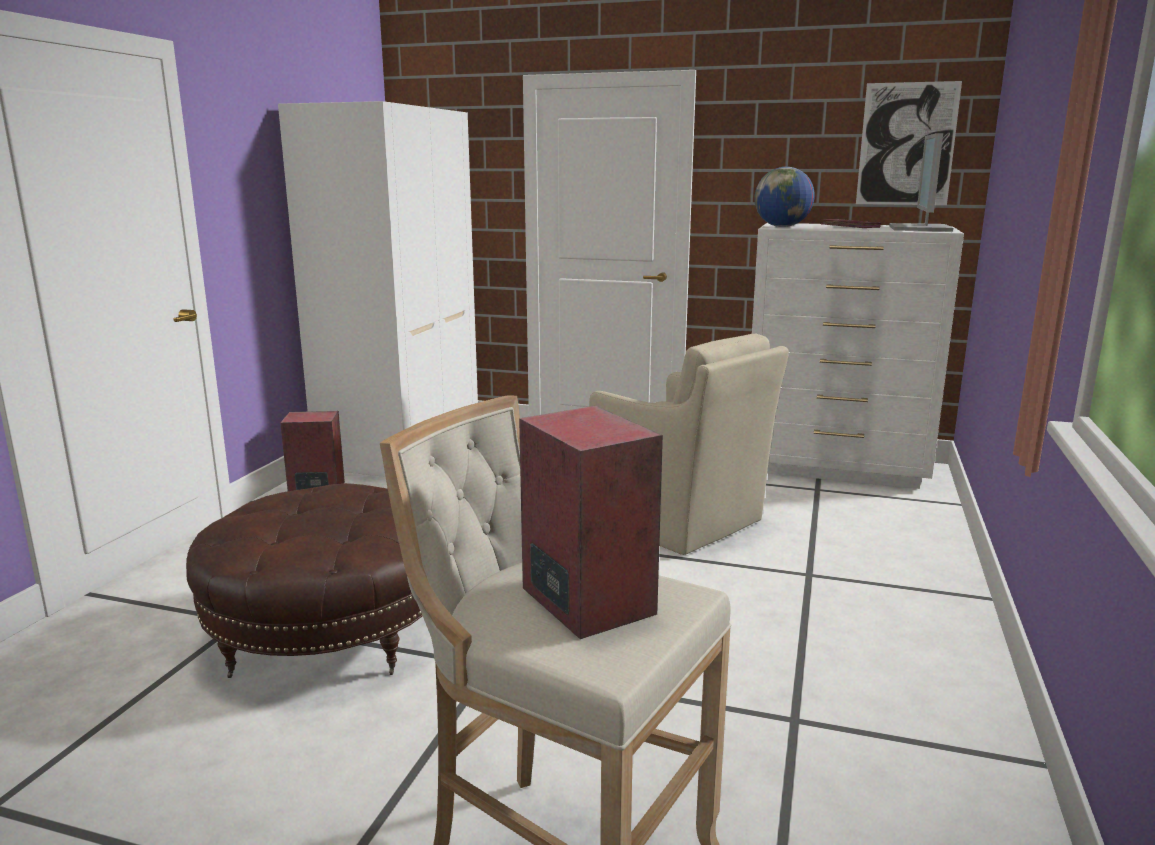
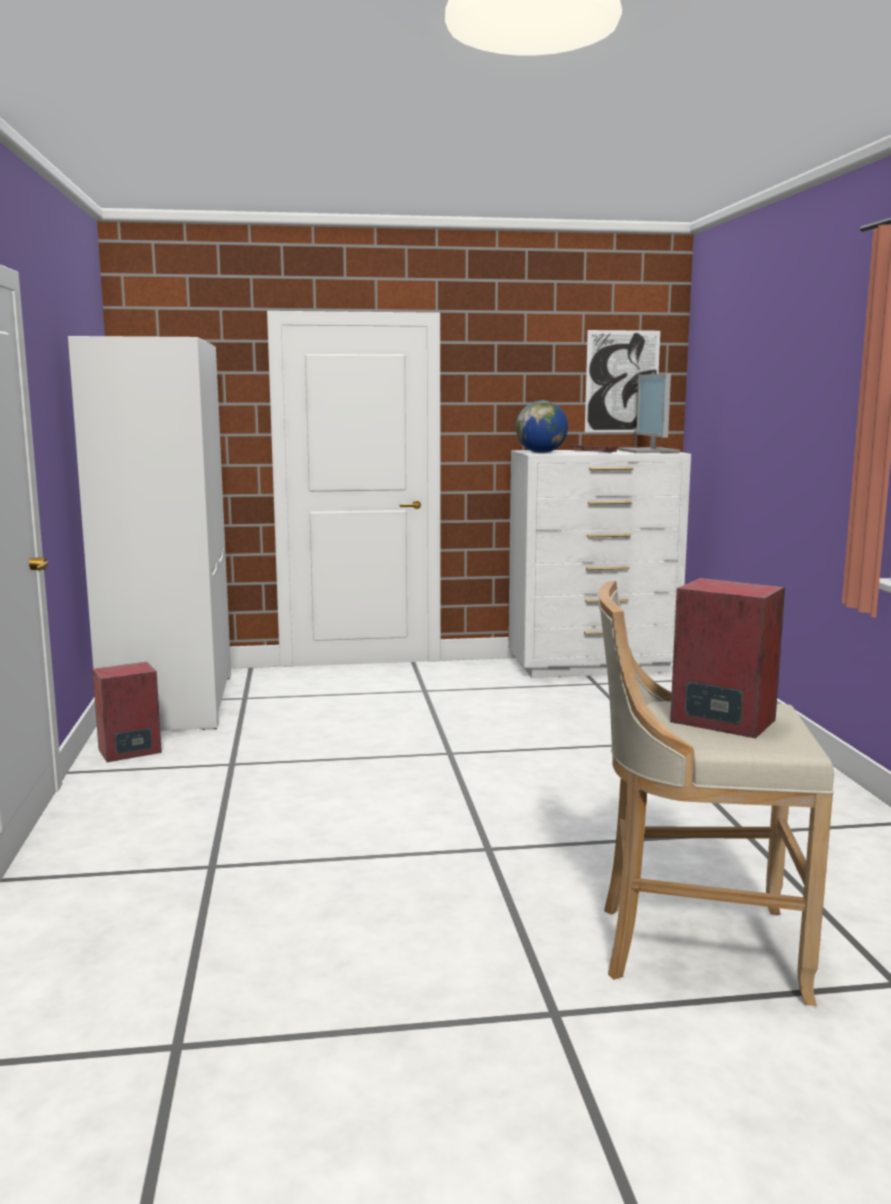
camera: 25 degrees left, 5 degrees down
(329, 632) = (315, 856): brown ottoman -> none
(680, 521) = (515, 723): beige armchair -> none

